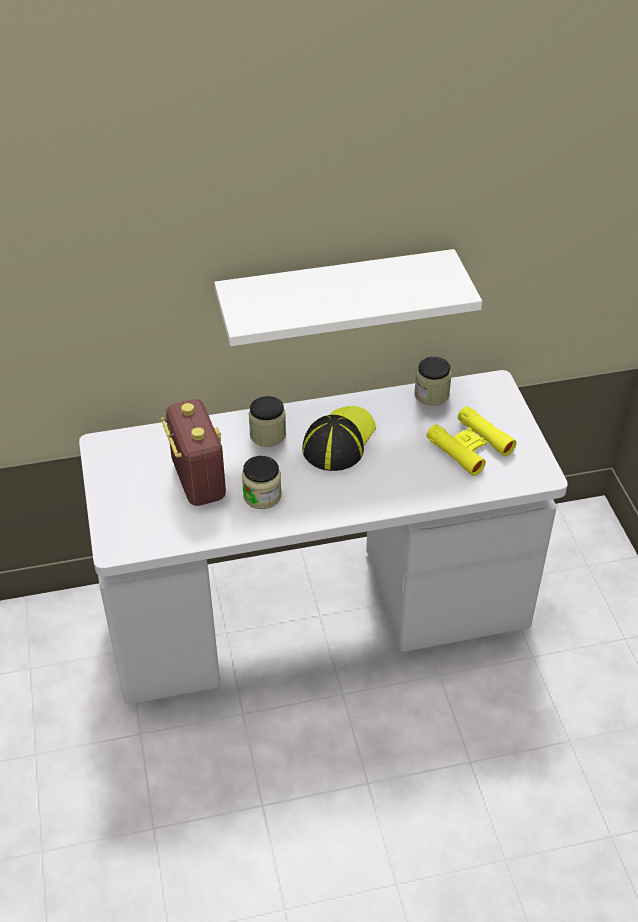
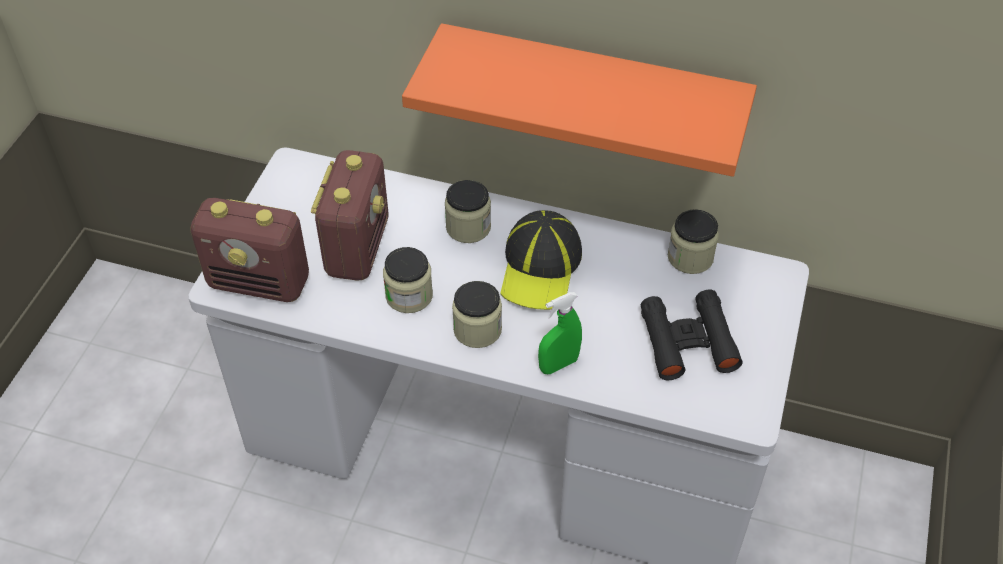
camera: 30 degrees right, 5 degrees up
(144, 533) = (260, 282): none -> radio
(327, 497) = (477, 329): none -> jar
(336, 297) = (591, 93): white shelf -> orange shelf
(339, 440) = (540, 267): cap -> cap turned 135 degrees clockwise
(399, 496) = (558, 364): none -> green spray bottle
(469, 446) = (688, 341): yellow binoculars -> black binoculars

